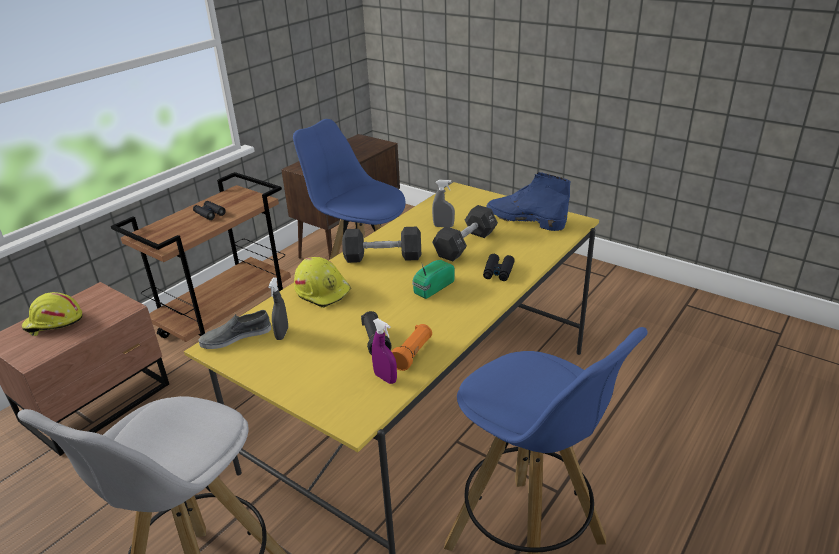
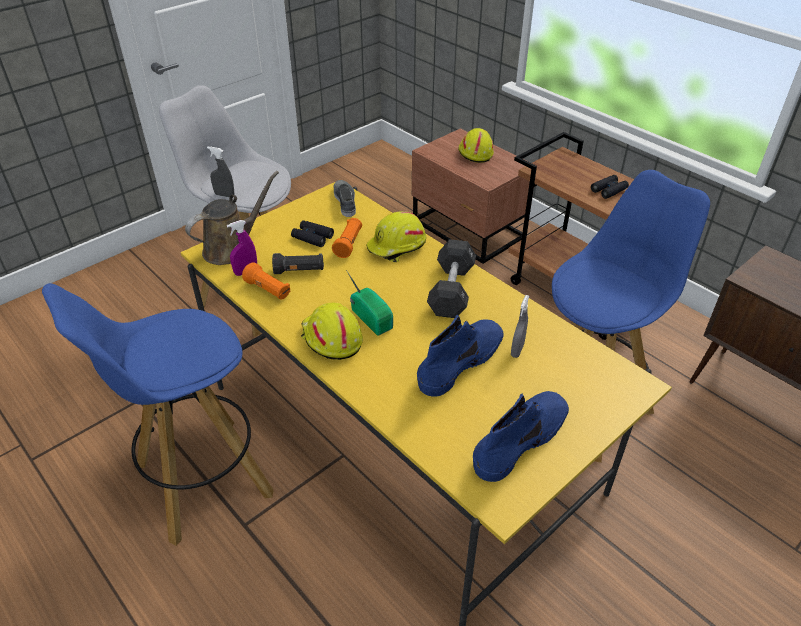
camera: 100 degrees right, 10 degrees up
(282, 334) = (337, 222): grey spray bottle -> grey spray bottle (224, 195)
(322, 319) = (349, 244): none -> orange flashlight
(342, 401) = (232, 248): none -> brown watering can
(465, 244) = (461, 361): black dumbbell -> blue boot
(467, 303) = (331, 339): none -> yellow hard hat
(498, 272) = (384, 377): black binoculars -> black binoculars (312, 237)

